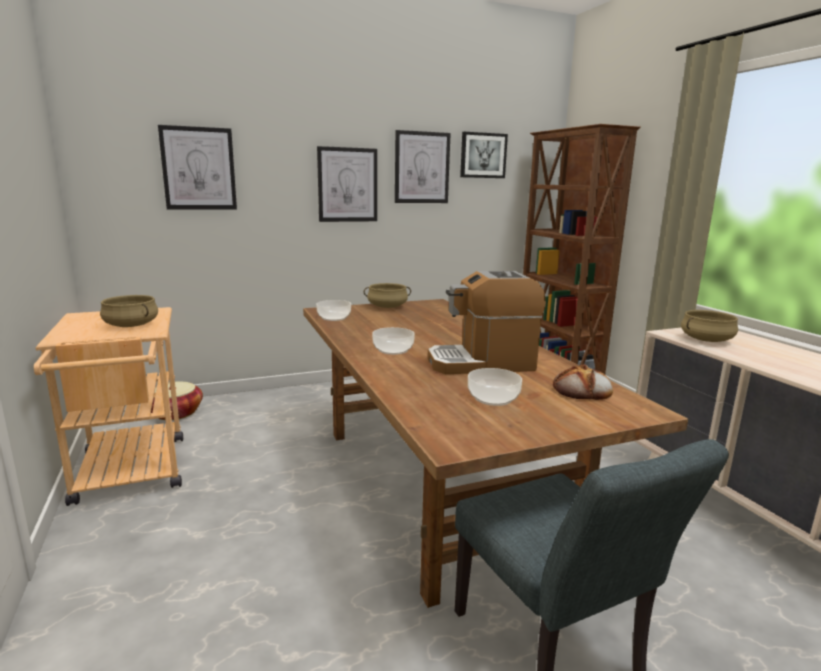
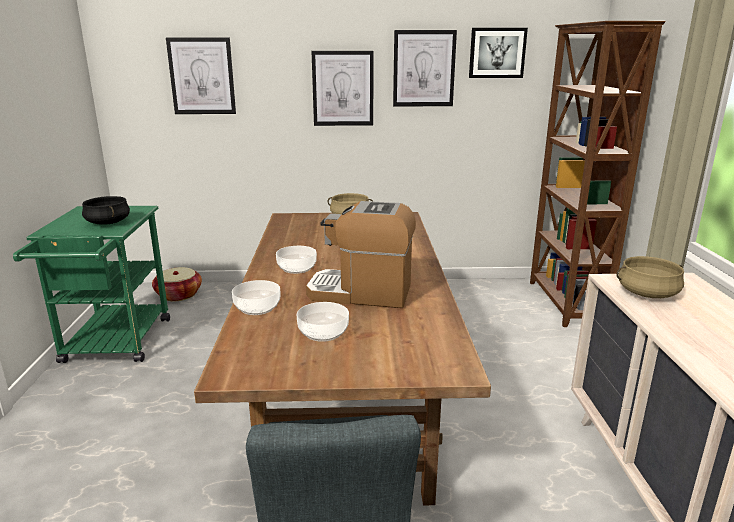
camera: 20 degrees right, 5 degrees up
(131, 325) = (107, 222): beige cooking pot -> black cooking pot
(131, 475) = (114, 345): beige cart -> green cart
(333, 318) = (286, 226): bowl -> bowl (256, 307)
(582, 390) = (421, 336): bread -> none

